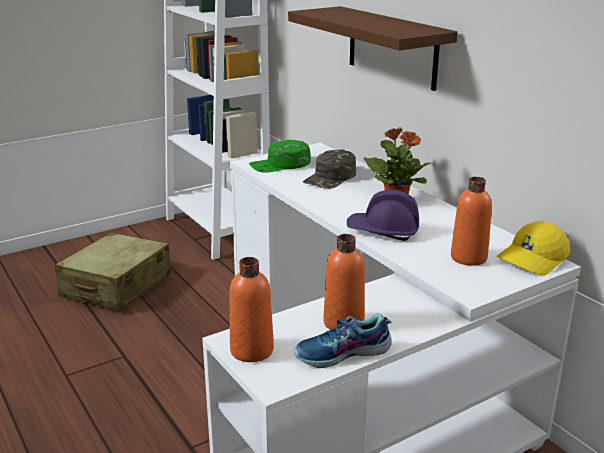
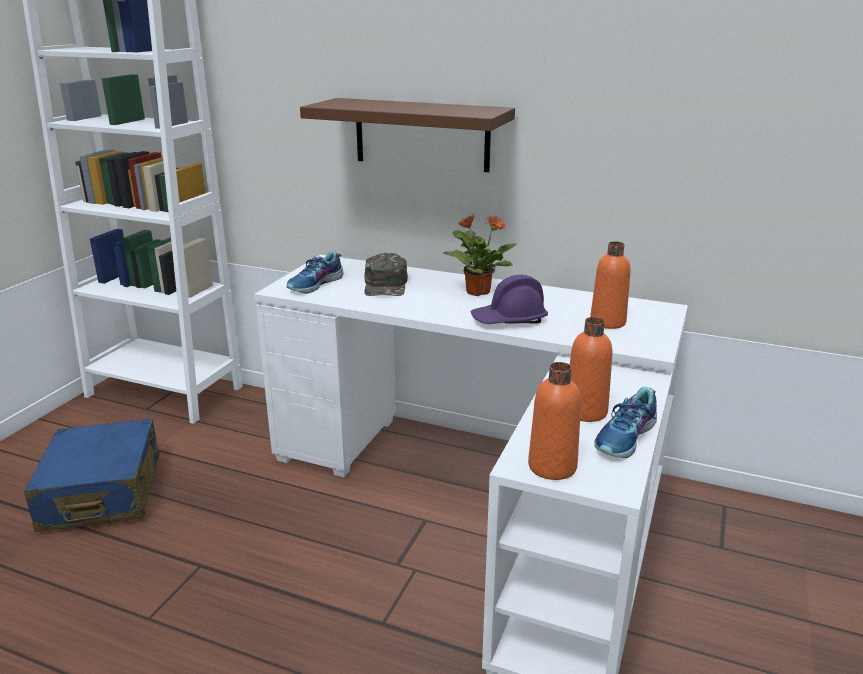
camera: 35 degrees left, 0 degrees up
(116, 286) = (102, 493): beige suitcase -> blue suitcase
(280, 165) = (316, 284): green cap -> shoe
(533, 259) = (651, 309): yellow cap -> none

